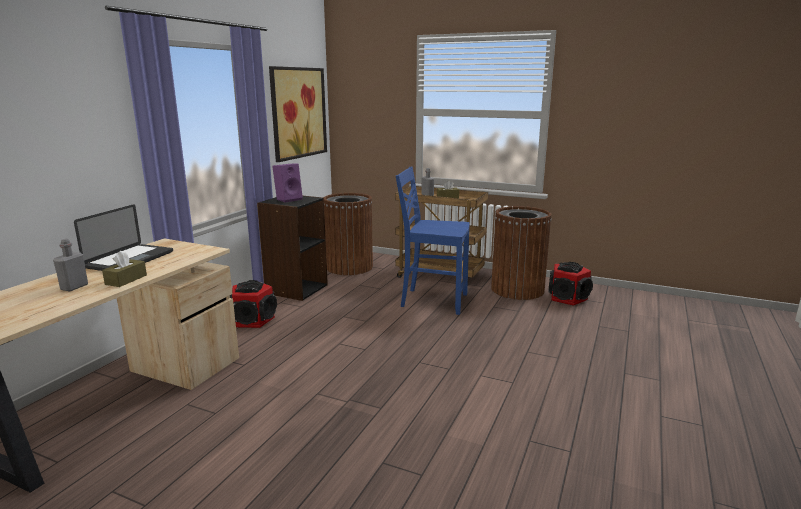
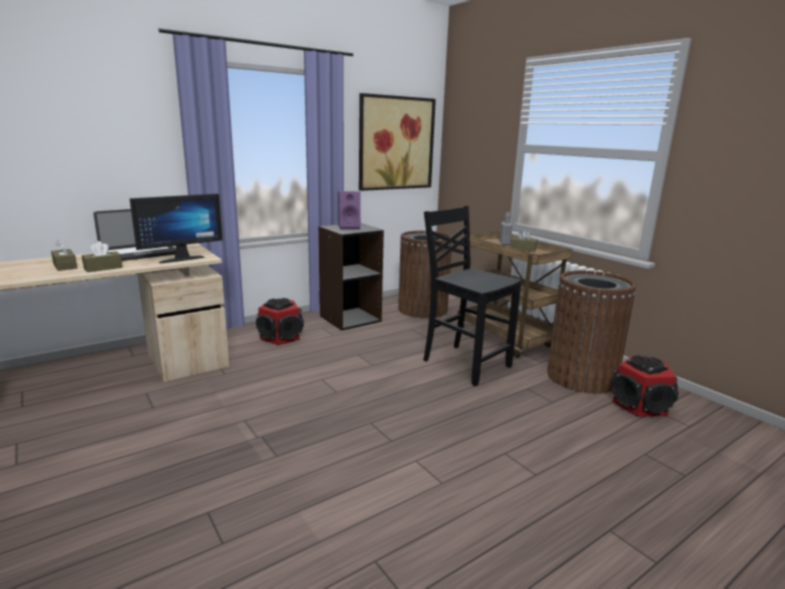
camera: 30 degrees right, 0 degrees up
(74, 287) = (65, 266): grey bottle -> brown tissue box
(186, 255) = (180, 258): none -> monitor
(432, 301) = (464, 363): blue chair -> black chair

